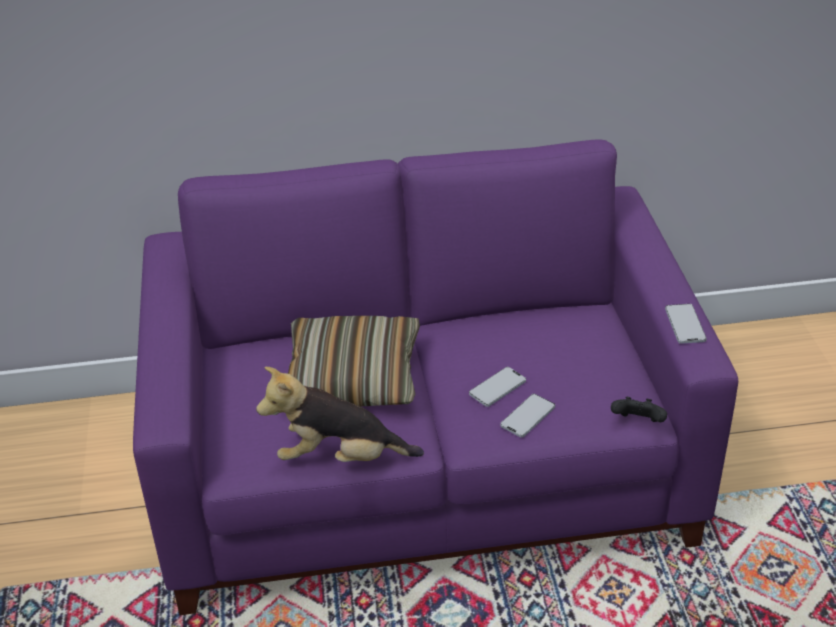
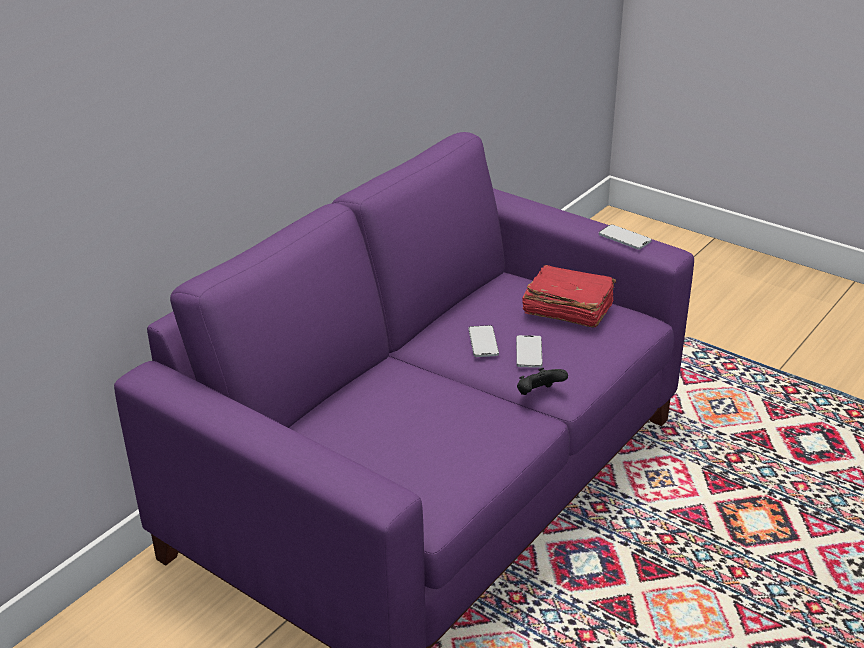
camera: 45 degrees left, 5 degrees down
(340, 457) = (493, 458): plush toy -> none
(352, 377) = (414, 404): pillow -> none
(527, 416) = (575, 358): phone -> phone (483, 342)
(589, 369) = (567, 310): none -> red book
(638, 423) = (643, 324): black game controller -> black game controller (538, 394)

